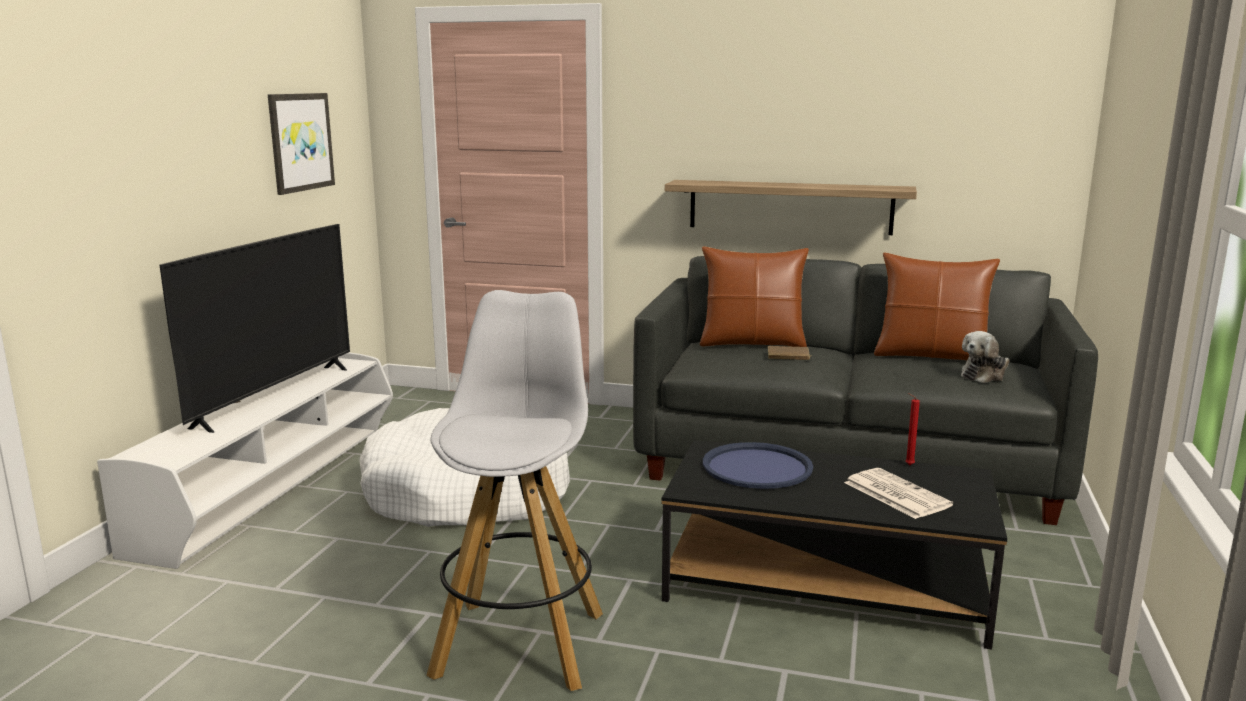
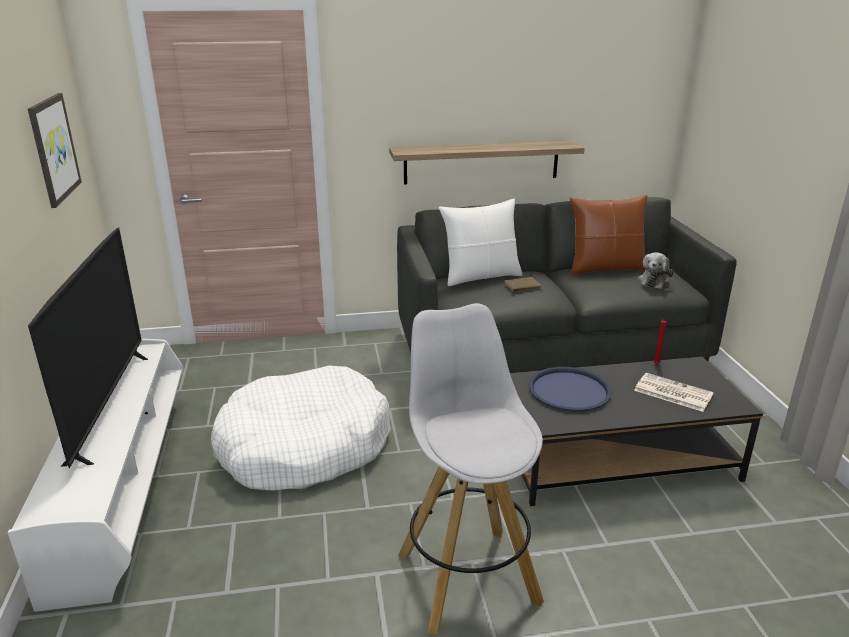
camera: 25 degrees left, 10 degrees up
(752, 343) = (480, 276): brown pillow -> white pillow

